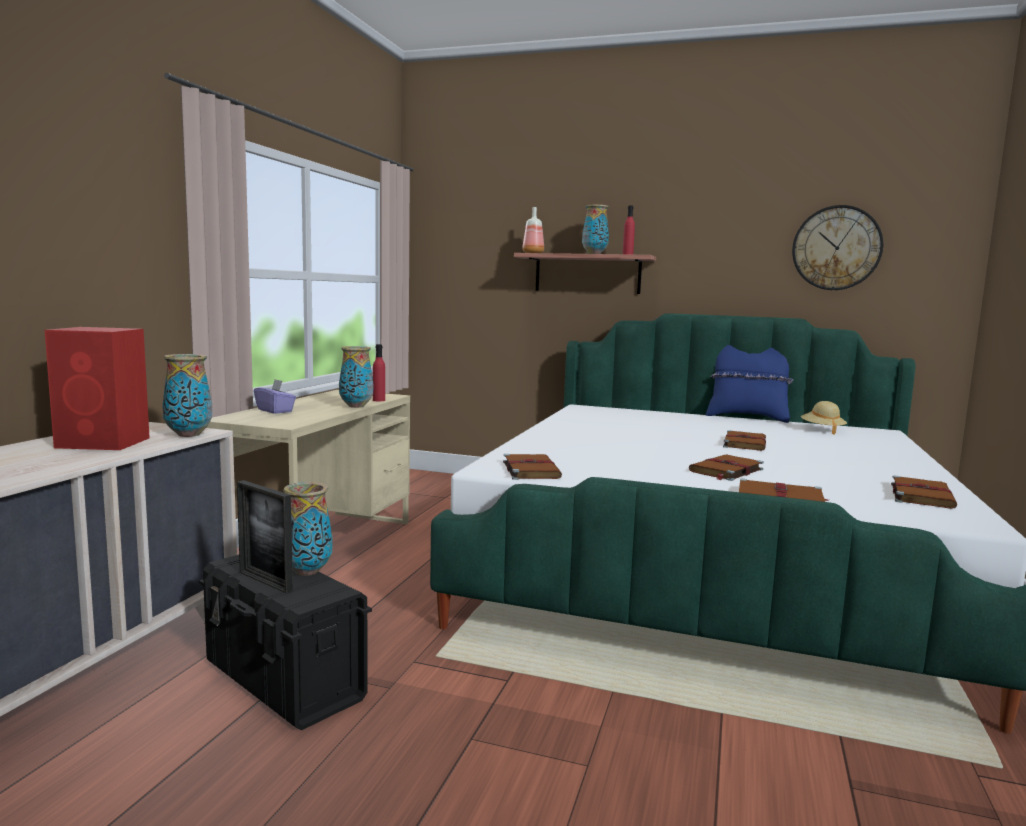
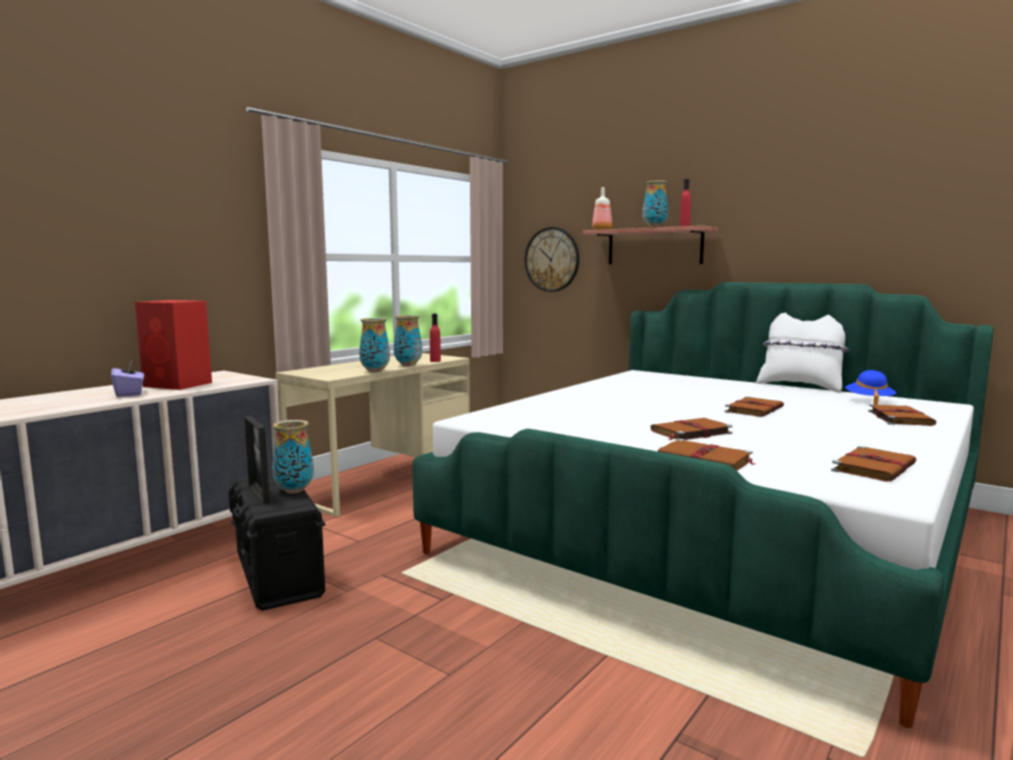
camera: 20 degrees right, 0 degrees up
(188, 435) = (241, 381): vase -> vase (374, 371)
(275, 411) = (340, 367): purple tissue box -> purple tissue box (129, 393)
(530, 469) = (503, 422): brown book -> brown book (899, 418)
(747, 417) = (801, 386): blue pillow -> white pillow
(822, 430) = (869, 401): beige hat -> blue hat
(836, 248) = (905, 208): wall clock -> wall clock (552, 259)

